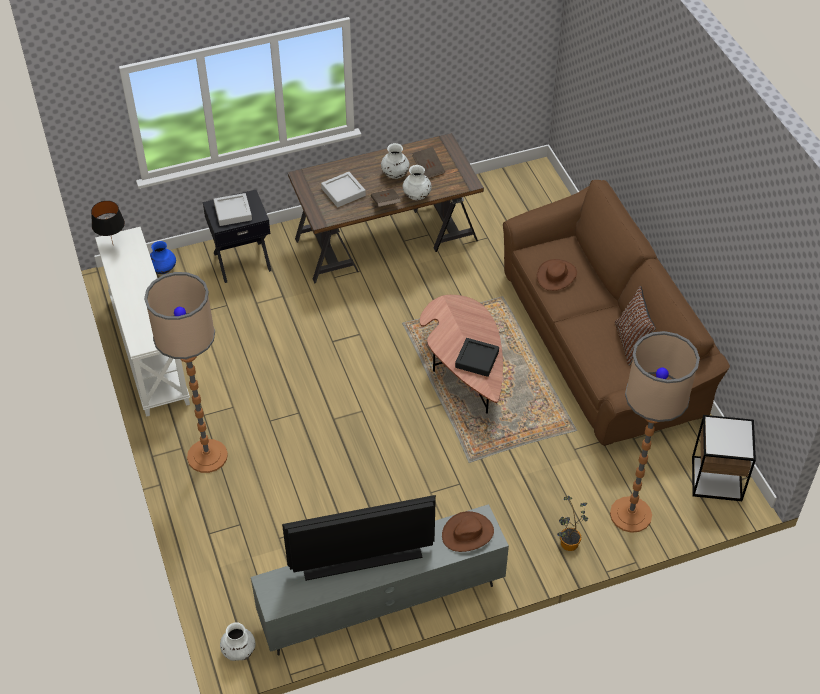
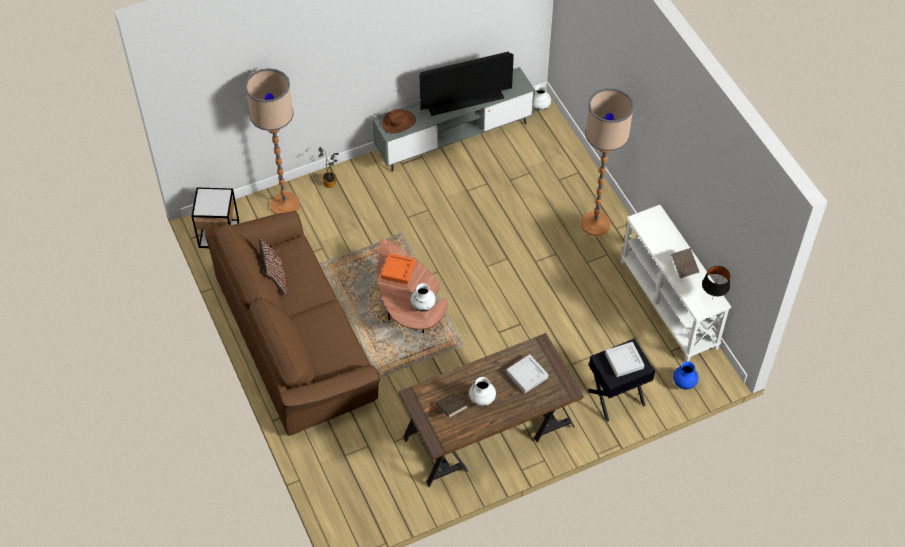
camera: 175 degrees right, 5 degrees up
(385, 204) = (486, 365): brown book -> brown book (684, 267)
(417, 196) = (459, 376): white vase -> white vase (423, 305)
(477, 359) = (398, 270): black tray -> orange tray
(556, 276) = (332, 336): brown hat -> none

